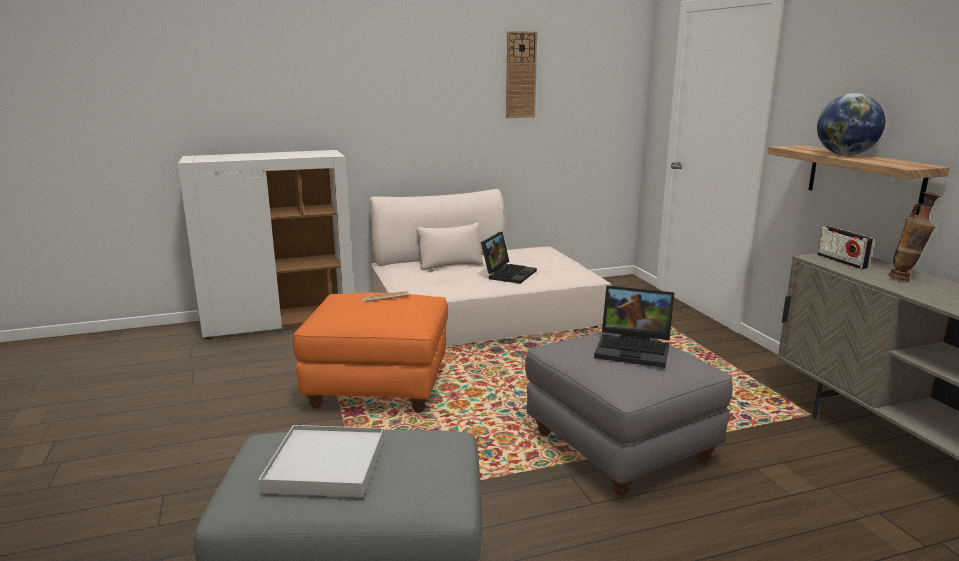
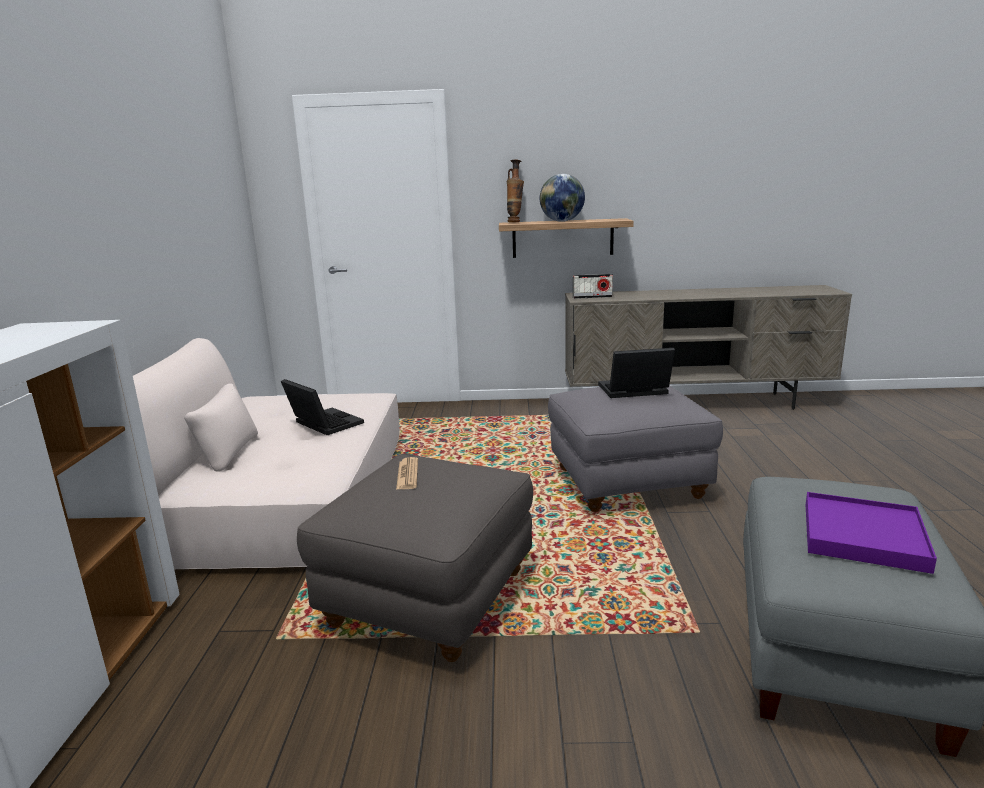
camera: 70 degrees left, 0 degrees up
(326, 465) = (862, 536): white tray -> purple tray
(379, 387) = (428, 598): orange ottoman -> grey ottoman
(520, 75) = (172, 178): wall clock -> none
(635, 349) = (632, 391): laptop -> laptop turned 135 degrees counterclockwise
(905, 279) = (638, 294): vase -> vase (515, 222)

